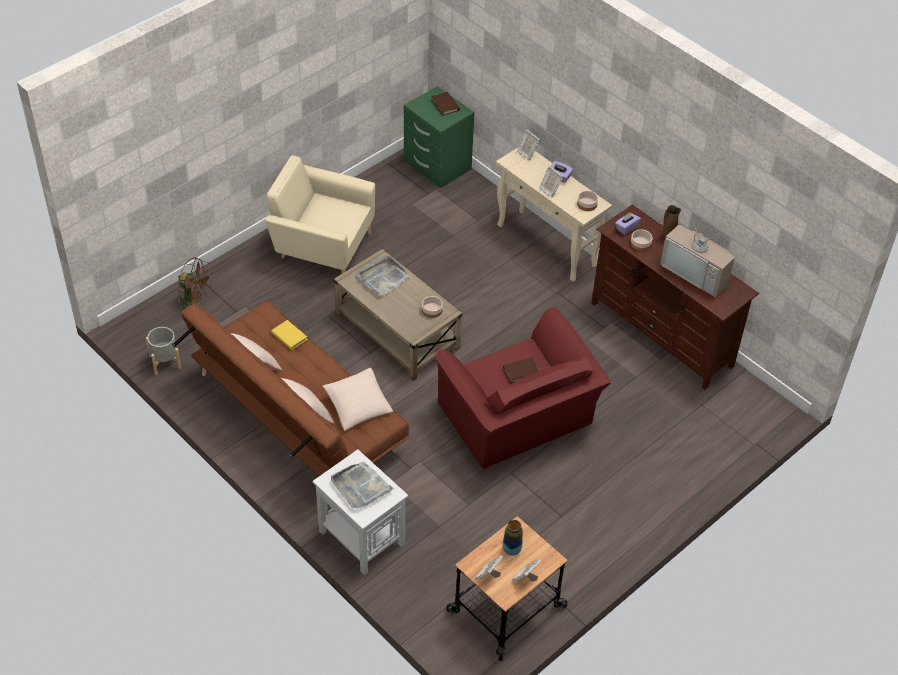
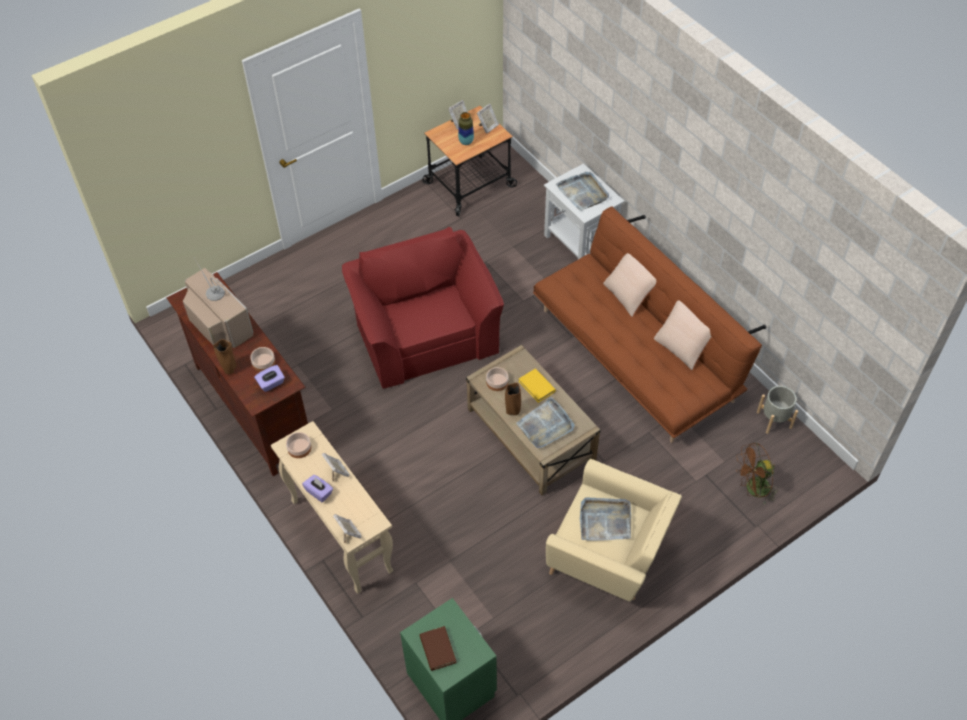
camera: 170 degrees left, 5 degrees up
(194, 303) = (753, 489): brown fan -> brown fan turned 45 degrees counterclockwise
(289, 336) = (647, 373): yellow book -> yellow book (537, 386)
(328, 218) = (604, 520): none -> grey tray
(358, 405) = (580, 298): beige pillow -> none
(414, 287) = (512, 411): none -> brown vase
(521, 371) = (419, 310): brown book -> none

